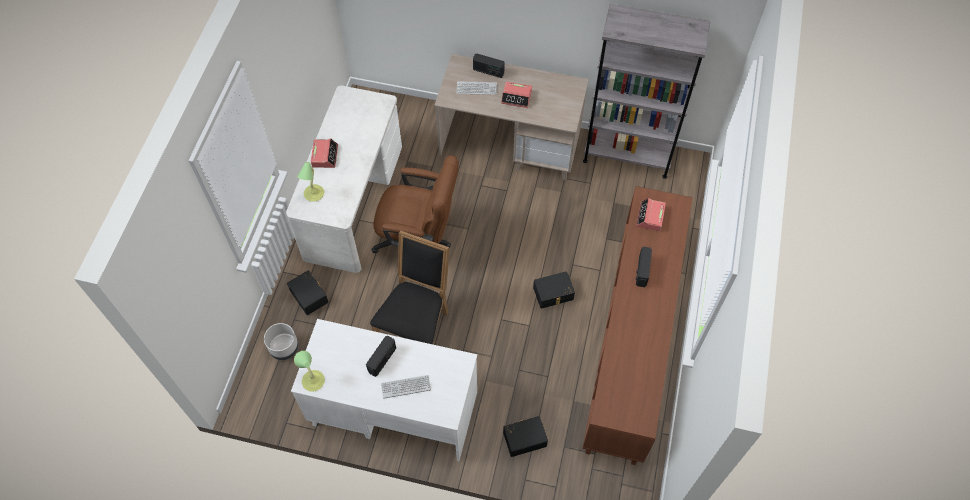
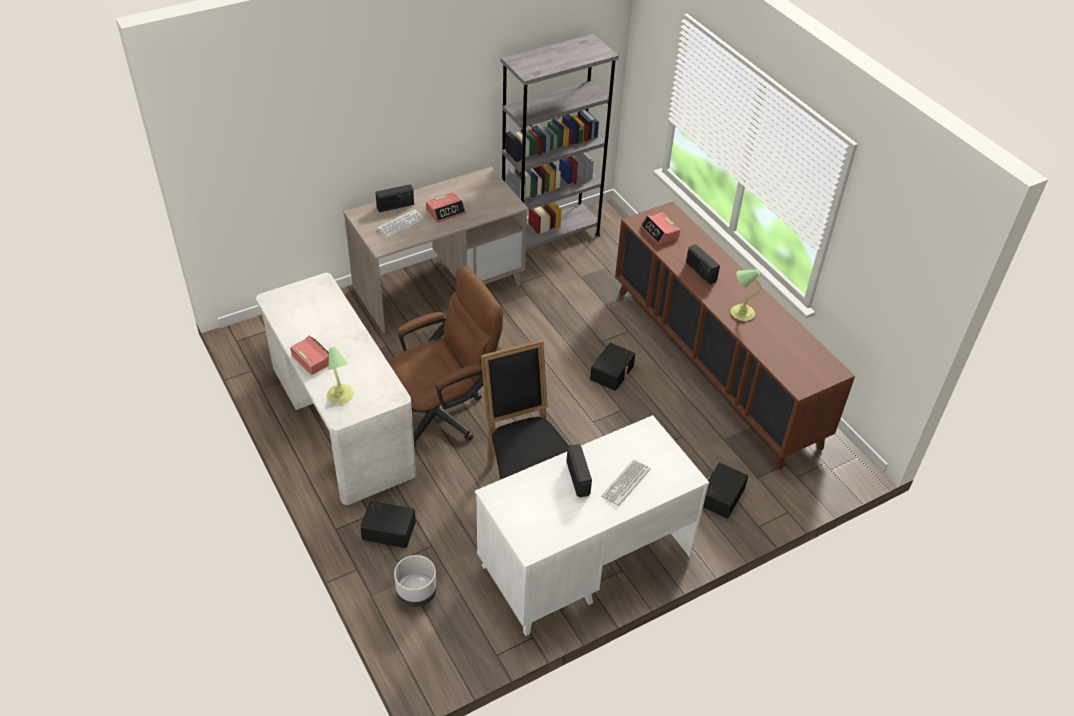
camera: 45 degrees left, 15 degrees down
(313, 380) = (535, 541): table lamp -> table lamp (741, 313)

